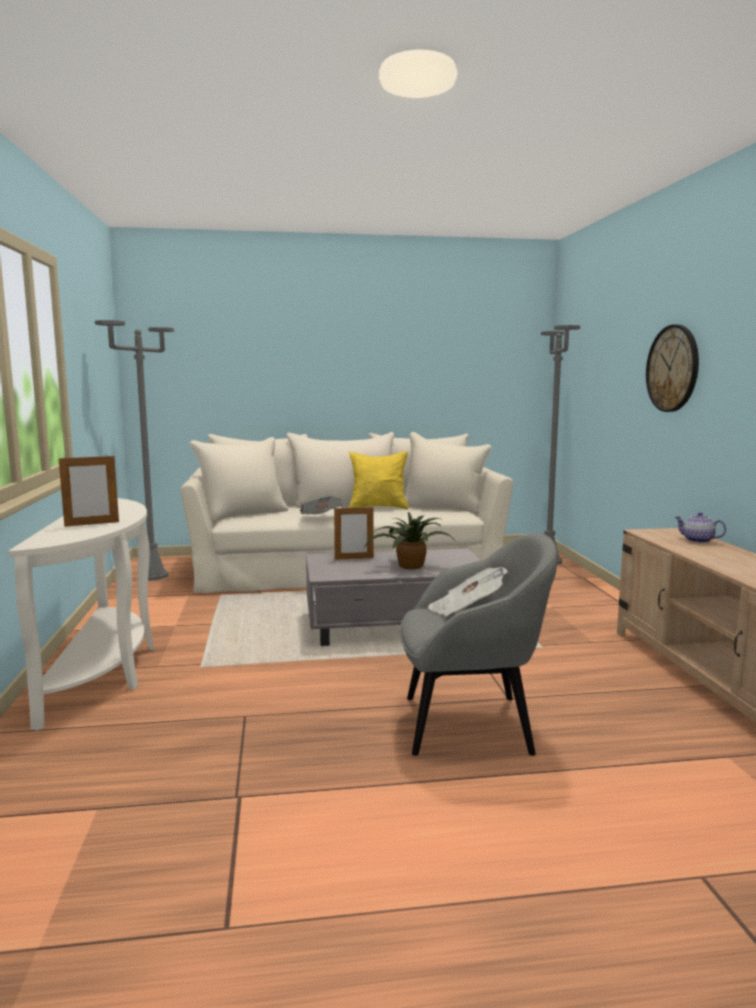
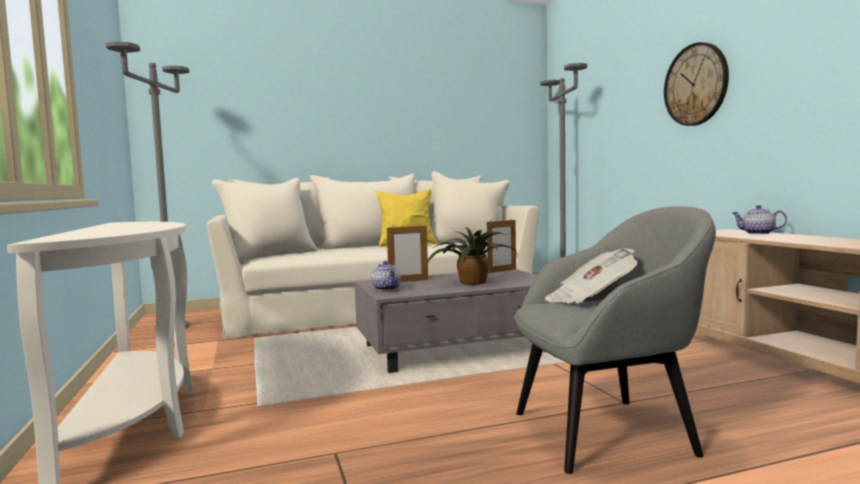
camera: 10 degrees left, 5 degrees down
(92, 524) = (121, 229): picture frame -> picture frame (502, 271)
(320, 518) = (355, 253): newspaper -> none
(328, 568) = (387, 289): none -> teapot

